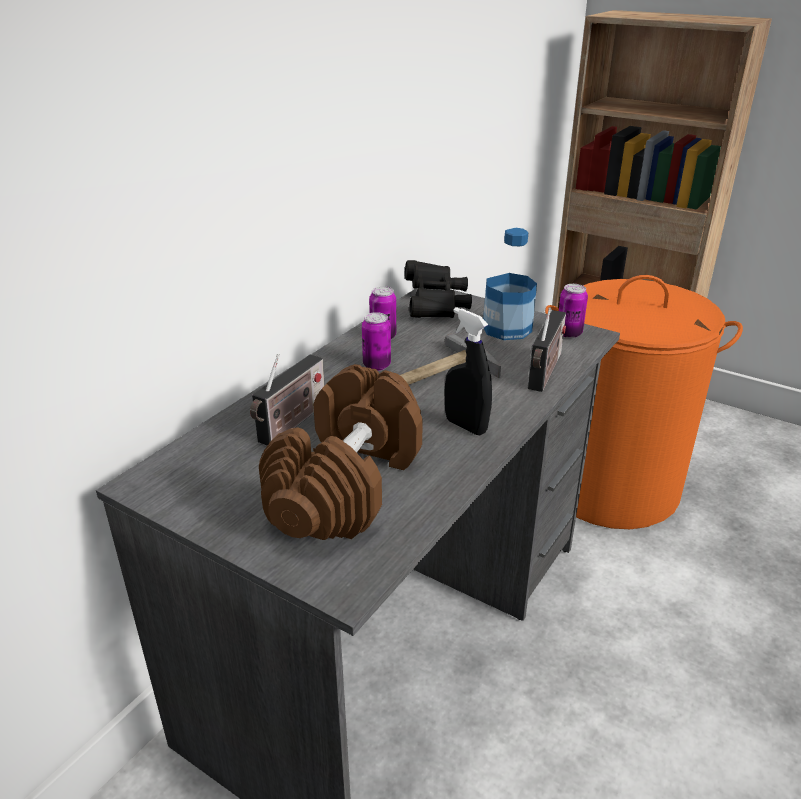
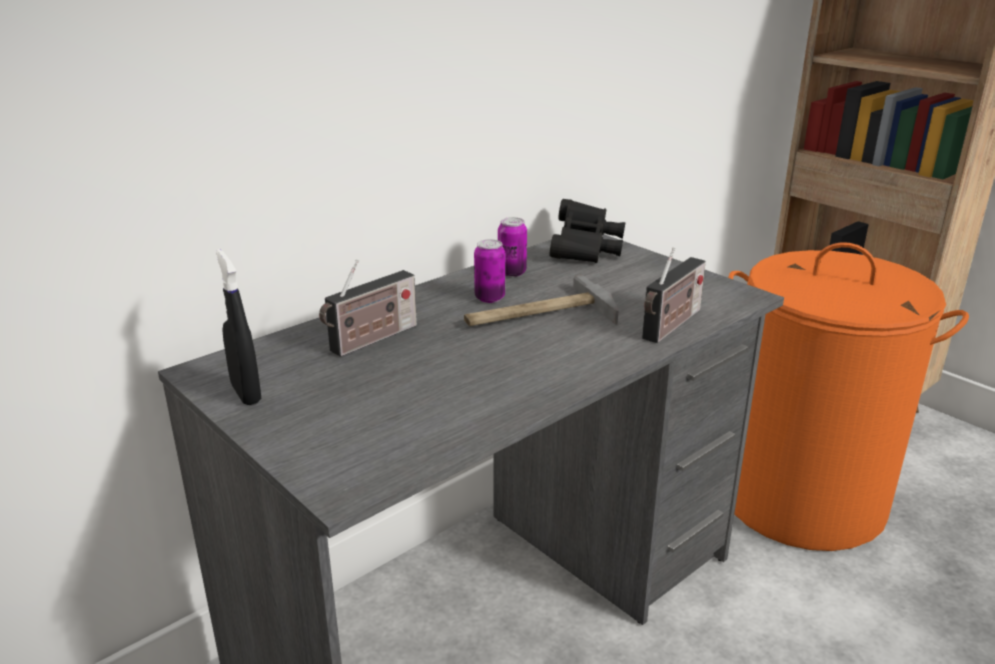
camera: 15 degrees right, 5 degrees down
(347, 485) = (396, 401): brown dumbbell -> none
(465, 426) = (552, 364): black spray bottle -> black spray bottle (246, 393)
(507, 329) = (652, 279): bottle -> none
(569, 333) = (721, 291): can -> none

